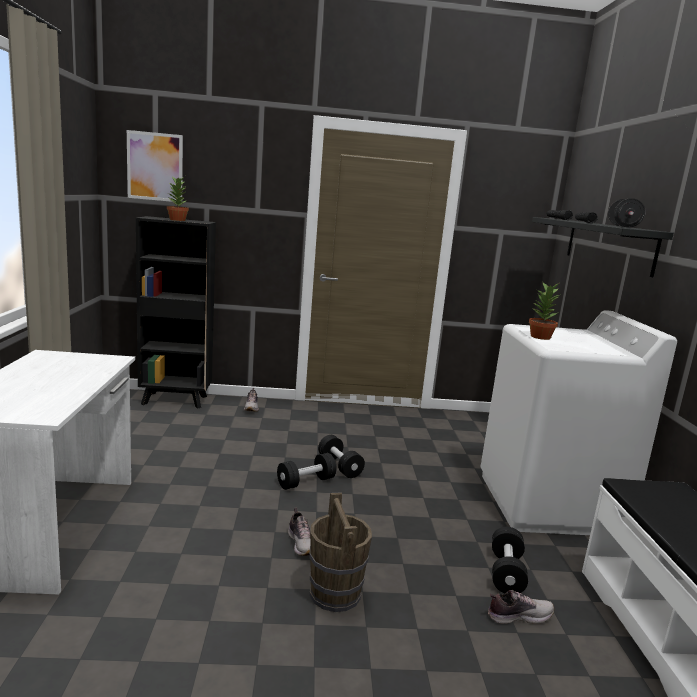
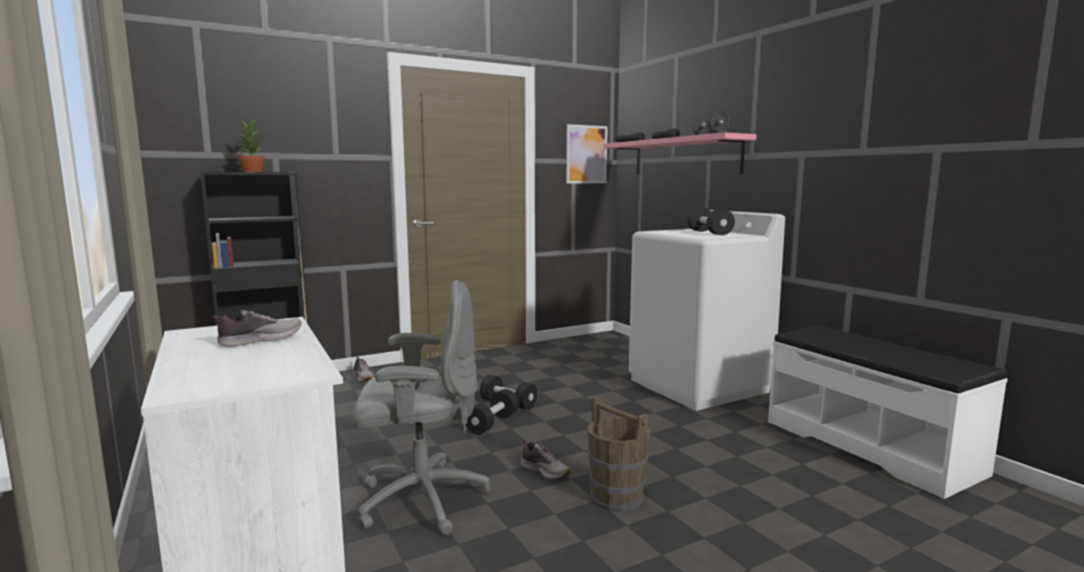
camera: 25 degrees left, 5 degrees down
(155, 166) = (204, 112): picture -> picture (586, 154)
(182, 533) = (420, 499): none -> grey office chair
(506, 573) = (722, 439): black dumbbell -> black dumbbell (709, 233)
(518, 615) = (761, 463): shoe -> shoe (260, 340)
(540, 337) = (678, 234): potted plant -> none
(608, 245) = (685, 157): black shelf -> pink shelf

